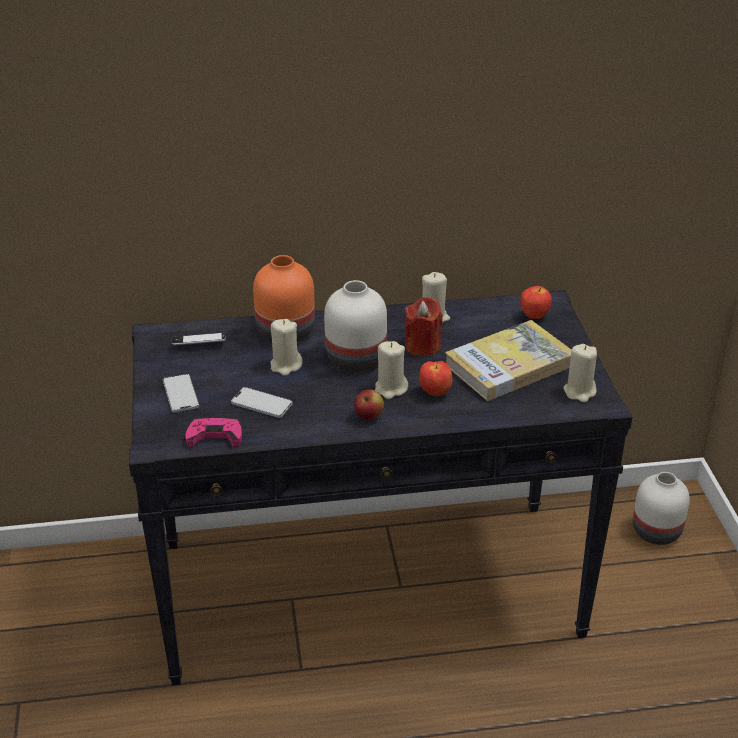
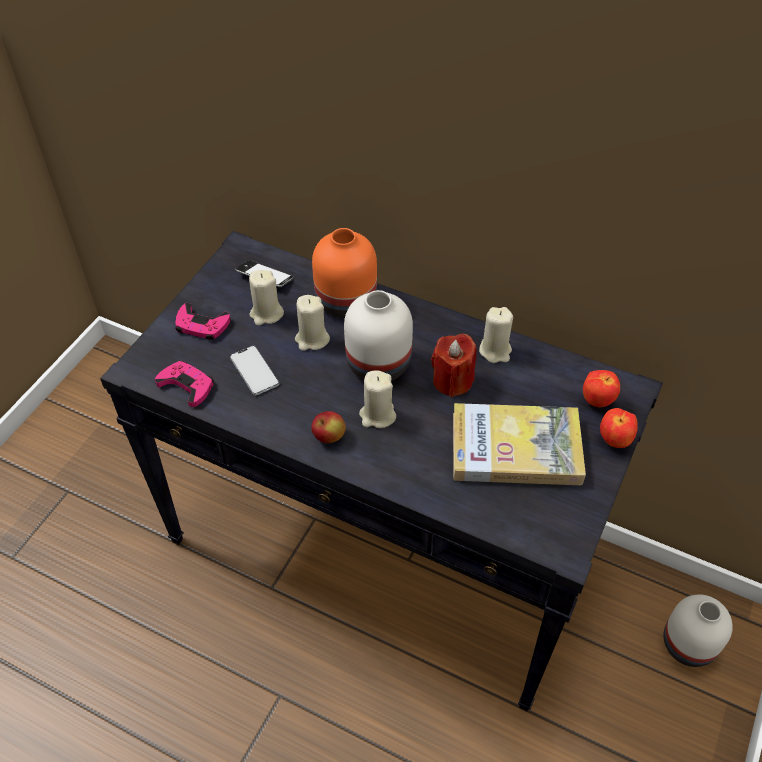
camera: 35 degrees right, 15 degrees up
(180, 394) = (201, 325): phone -> pink game controller
(435, 393) = (413, 443): apple -> apple (614, 440)
(579, 392) = (556, 521): beige candle -> beige candle (266, 314)

